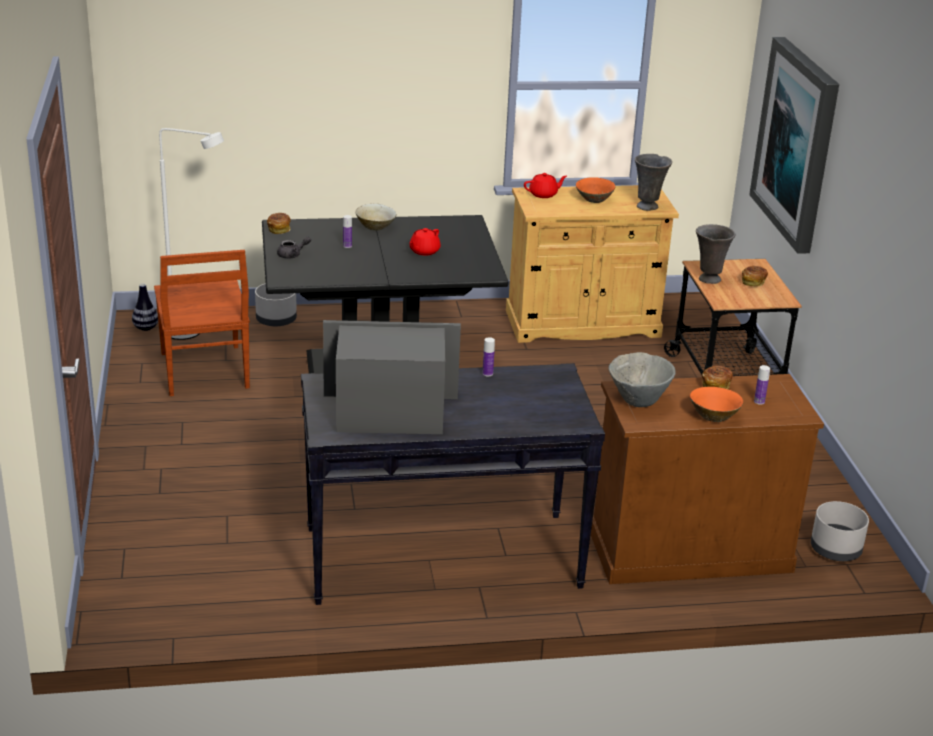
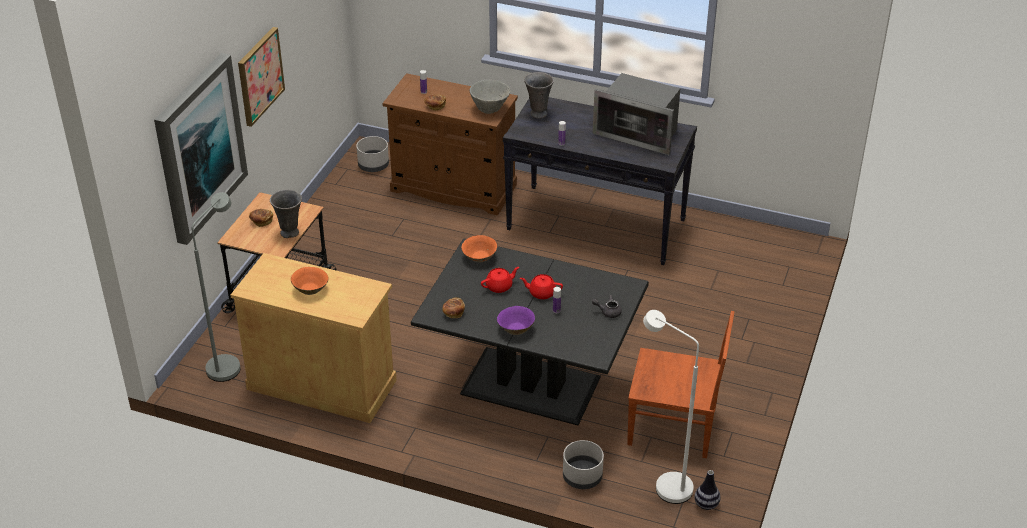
camera: 150 degrees left, 10 degrees up
(204, 372) = (674, 428): brown chair -> brown chair turned 90 degrees clockwise
(279, 229) = (600, 350): bread -> bread (453, 313)
(375, 227) = (516, 329): beige bowl -> purple bowl
(544, 194) = (345, 309): red teapot -> red teapot (541, 293)
(648, 207) = (278, 267): grey vase -> grey vase (538, 114)
(687, 318) = (228, 363): none -> grey floor lamp
(714, 416) = (459, 91): orange bowl -> orange bowl (479, 257)
(857, 194) = (260, 76): none -> picture

